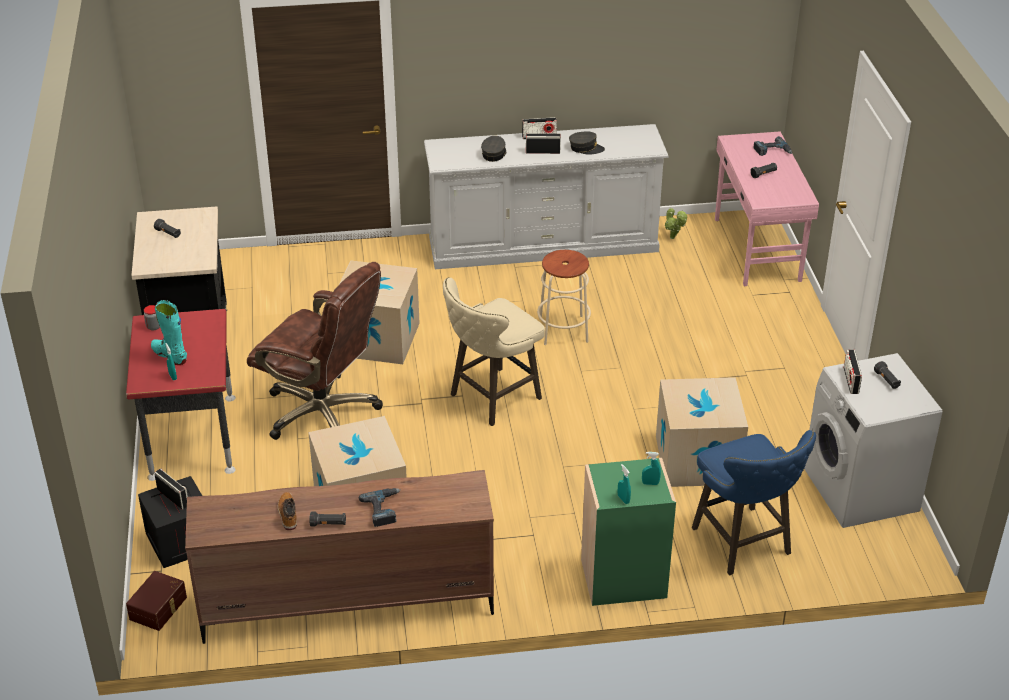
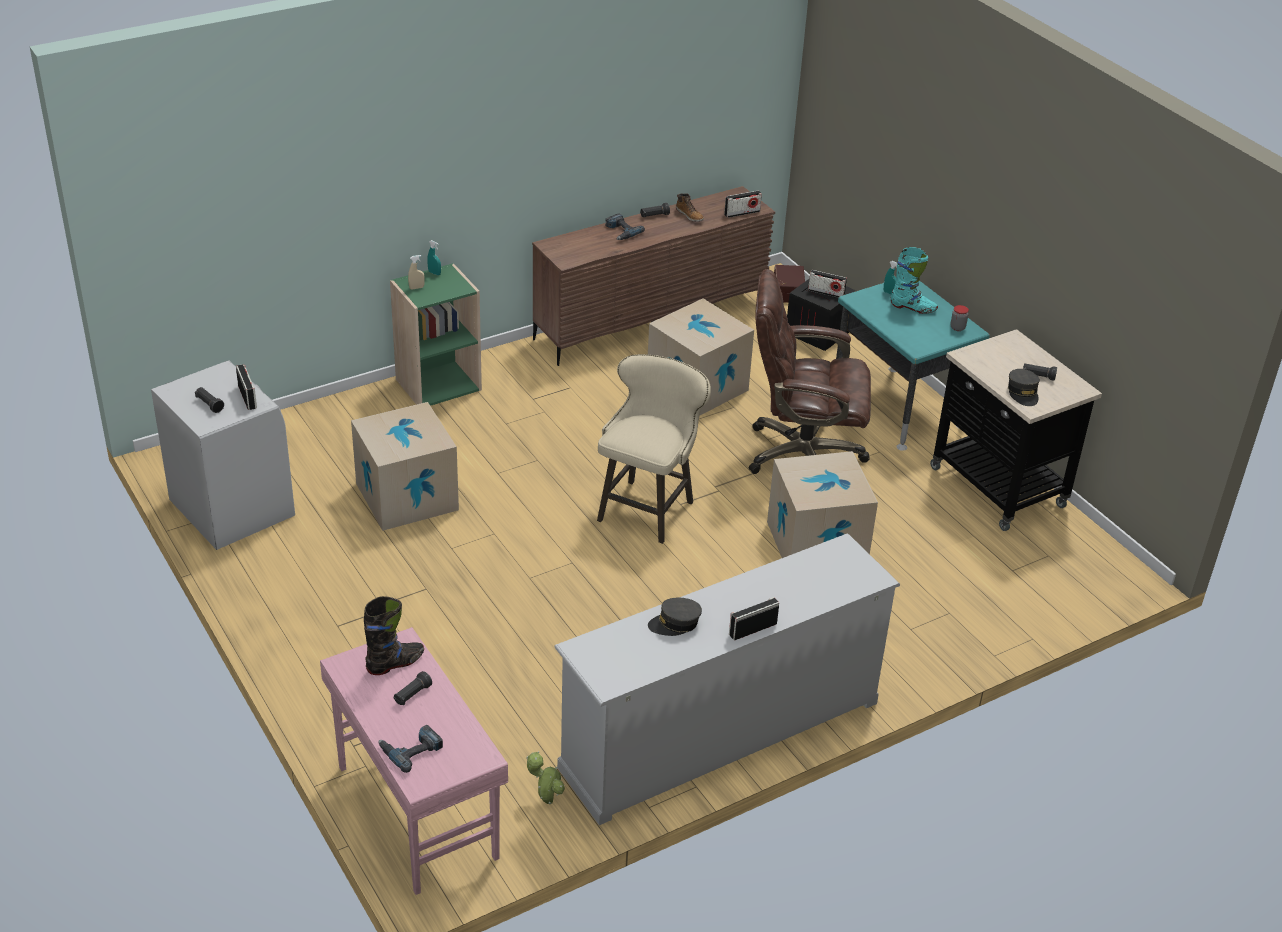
camera: 155 degrees right, 0 degrees up
(191, 436) = (898, 407): red desk -> turquoise desk
(494, 154) = (790, 581): grey cap -> grey cap (1023, 393)
(543, 152) = (729, 602): radio -> radio (742, 213)
(563, 330) = (619, 608): beige stool -> none
(650, 483) = (416, 288): turquoise spray bottle -> beige spray bottle
(743, 544) = (340, 433): blue stool -> none
(769, 191) = (395, 663): none -> black boot

